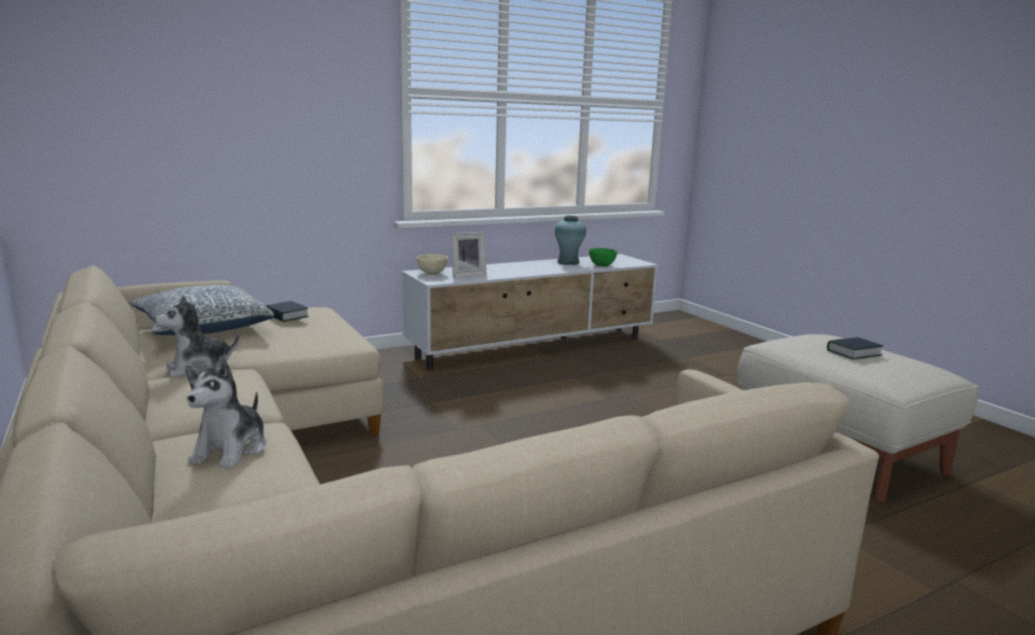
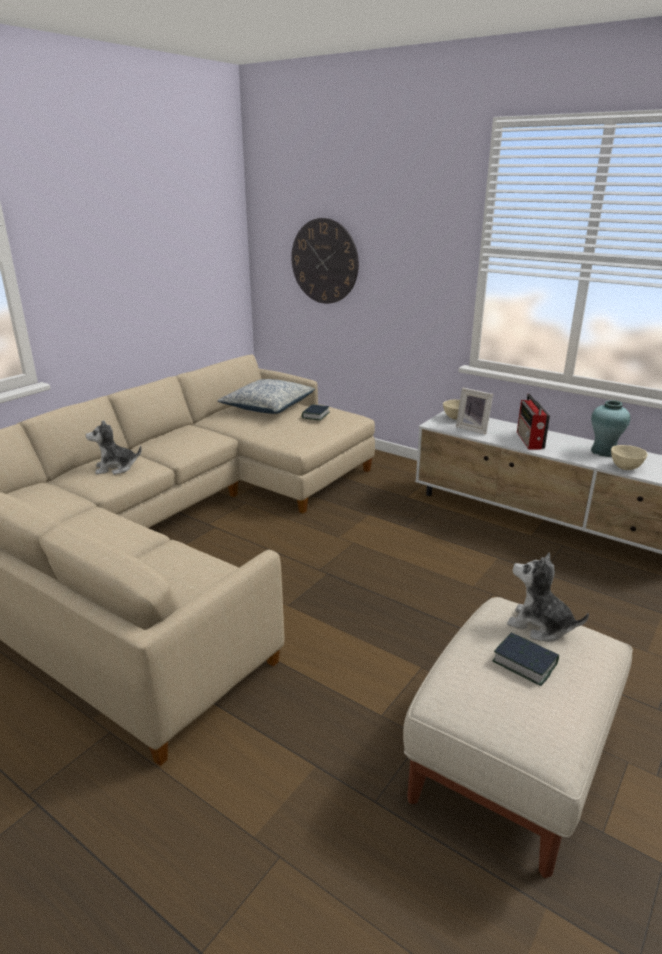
camera: 65 degrees right, 10 degrees up
(169, 112) = (324, 261): none -> wall clock
(199, 368) = (214, 428): plush toy -> plush toy (539, 626)
(520, 270) = (530, 441): none -> radio
(602, 265) = (626, 467): green bowl -> beige bowl

